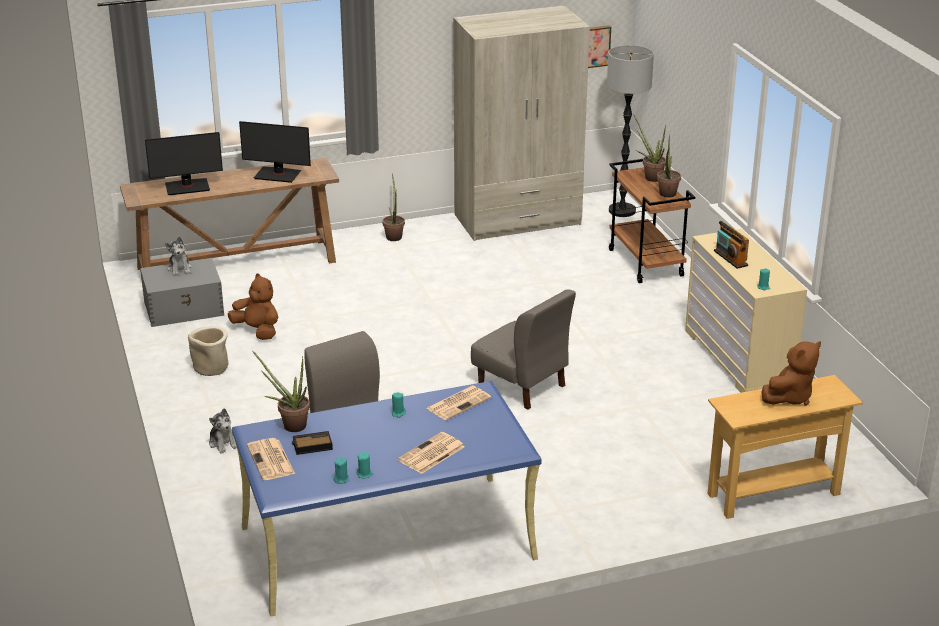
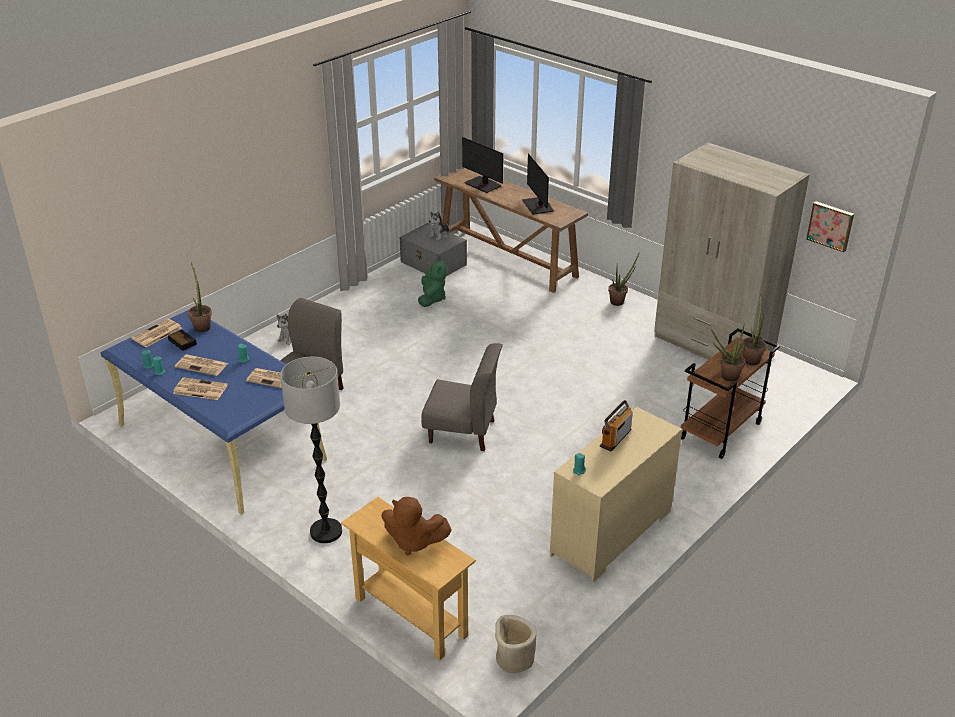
camera: 60 degrees right, 5 degrees up
(211, 368) = (371, 300): beige planter -> beige planter (513, 659)
(257, 331) = (432, 299): brown plush toy -> green plush toy
(381, 442) = (202, 365): none -> newspaper
(522, 385) = (462, 431): grey chair -> grey chair turned 90 degrees counterclockwise
(622, 211) = (797, 390): floor lamp -> floor lamp (326, 531)

